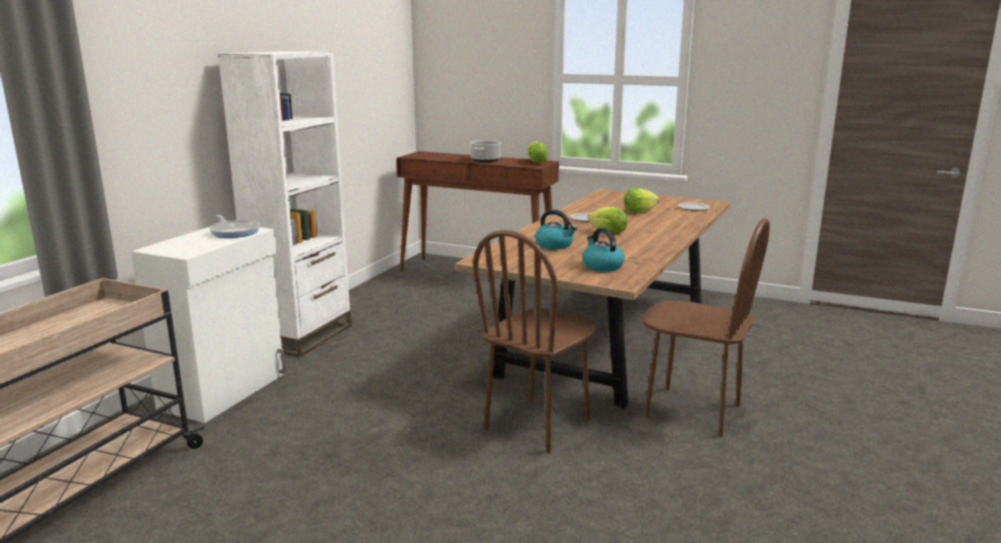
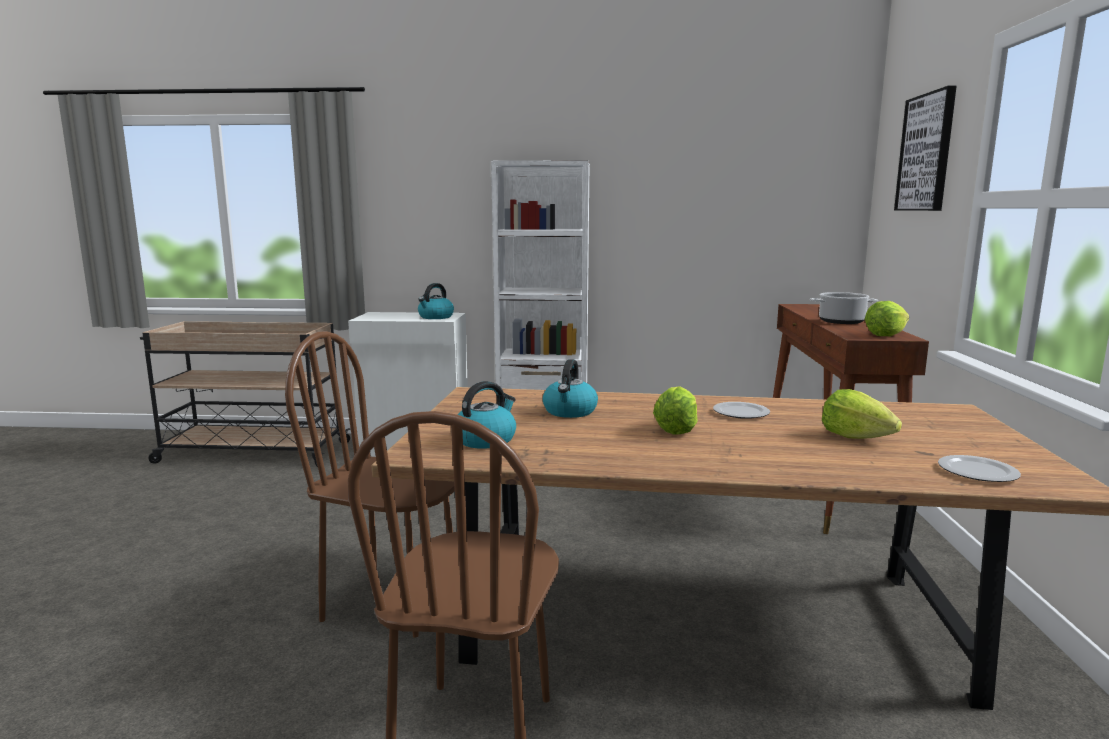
camera: 70 degrees right, 5 degrees down
(234, 231) = (435, 317): frying pan -> kettle
(491, 44) = (926, 153): none -> picture

